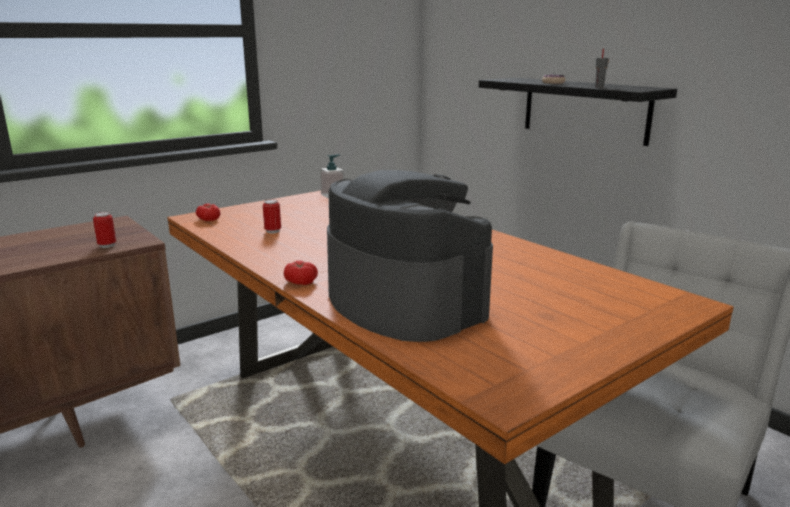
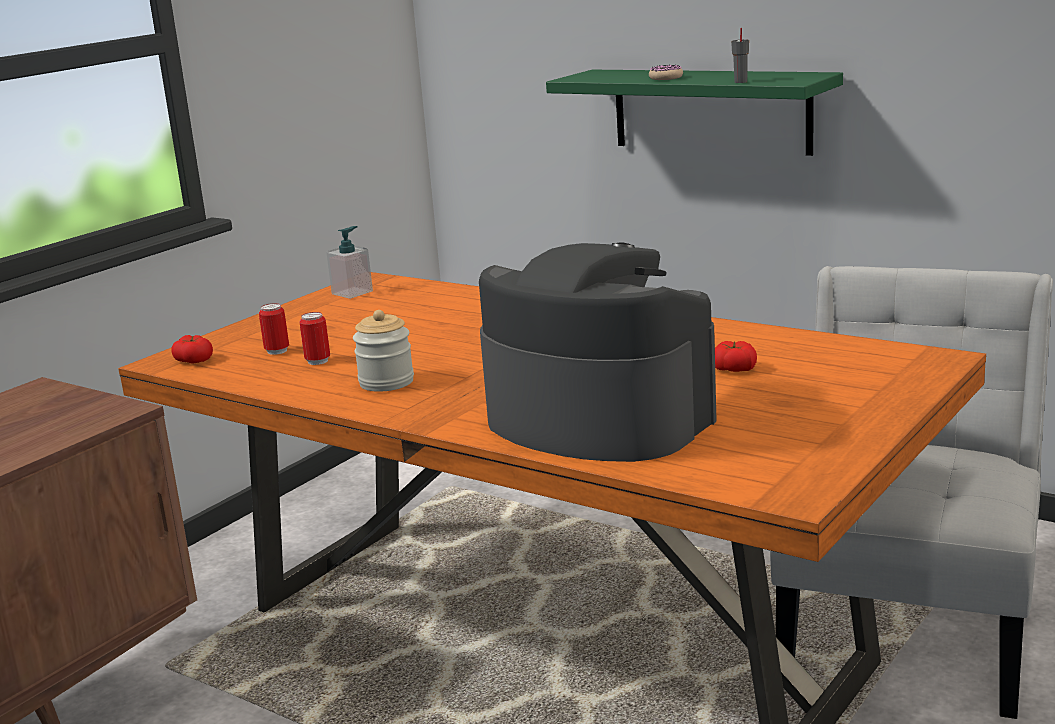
camera: 15 degrees left, 0 degrees up
(107, 245) = (74, 425): can -> can (277, 351)
(297, 251) = (386, 382): none -> jar
(300, 282) = (434, 420): tomato -> tomato (734, 369)
(584, 109) = (710, 110): black shelf -> green shelf

